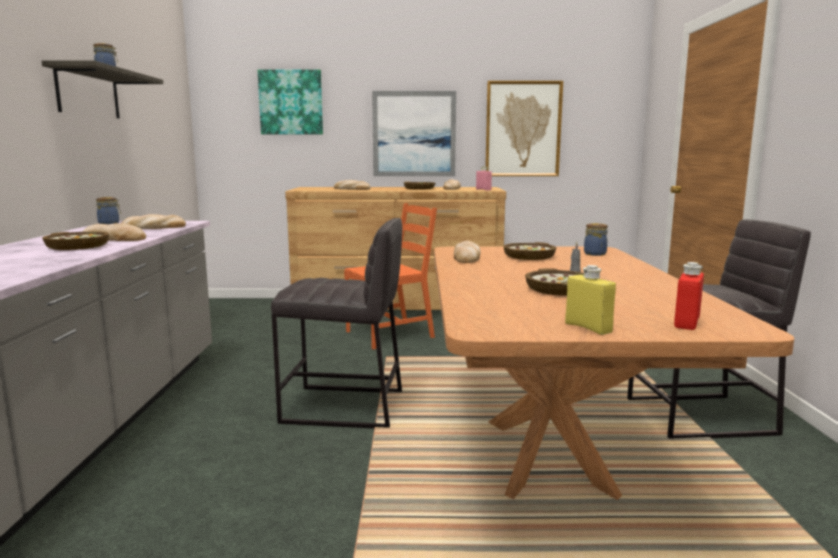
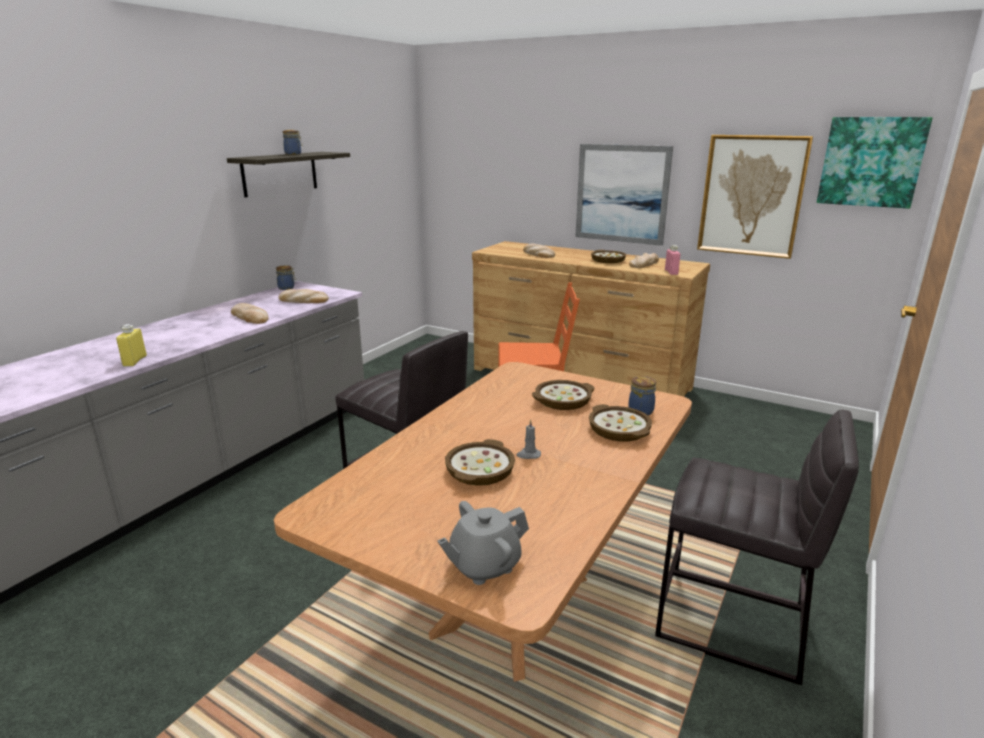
camera: 30 degrees right, 10 degrees up
(77, 246) = (210, 327): bowl -> bowl (618, 430)
(291, 102) = (502, 154): picture -> picture (871, 162)
(466, 257) = (502, 388): bread -> none
(588, 328) = (389, 541): yellow bottle -> yellow bottle (135, 361)
(686, 323) = (484, 566): red bottle -> grey teapot

